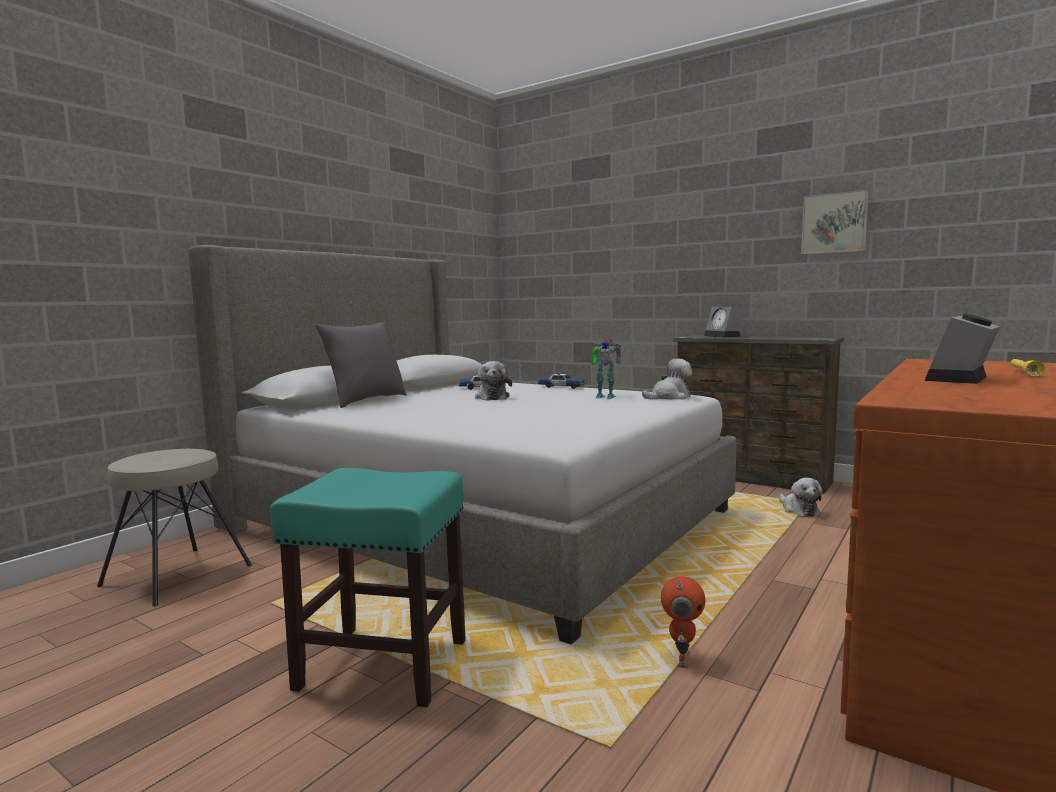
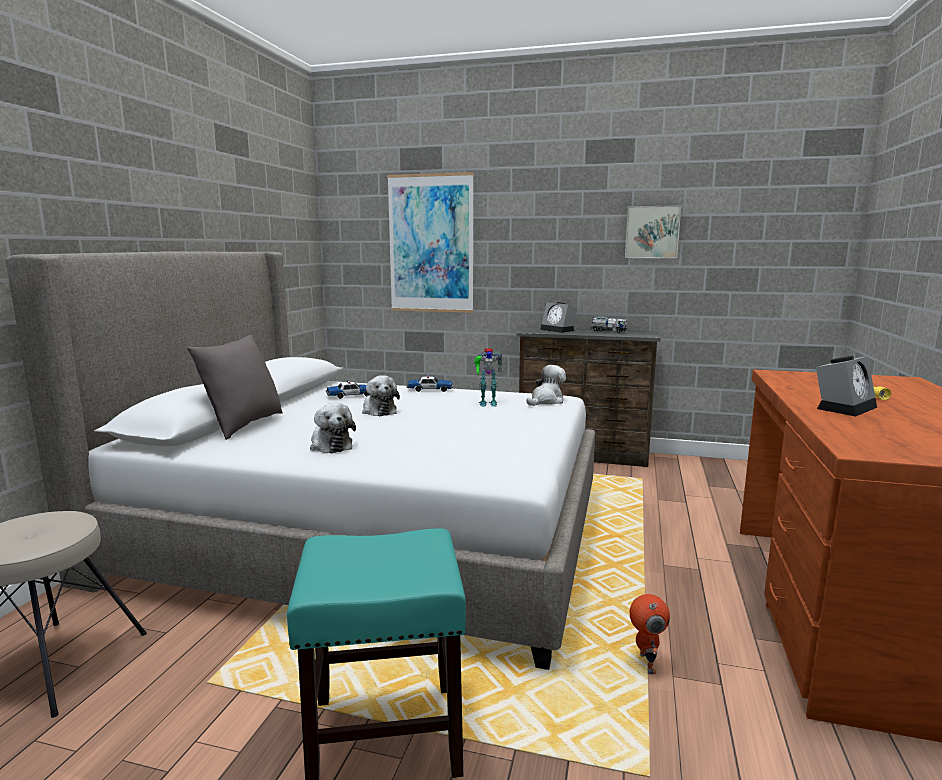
camera: 20 degrees left, 5 degrees up
(599, 252) = (431, 244): none -> picture
(780, 336) = (608, 331): none -> toy truck
(798, 510) = (639, 487): plush toy -> plush toy (330, 445)
(960, 379) = (844, 407): alarm clock -> alarm clock turned 150 degrees counterclockwise

